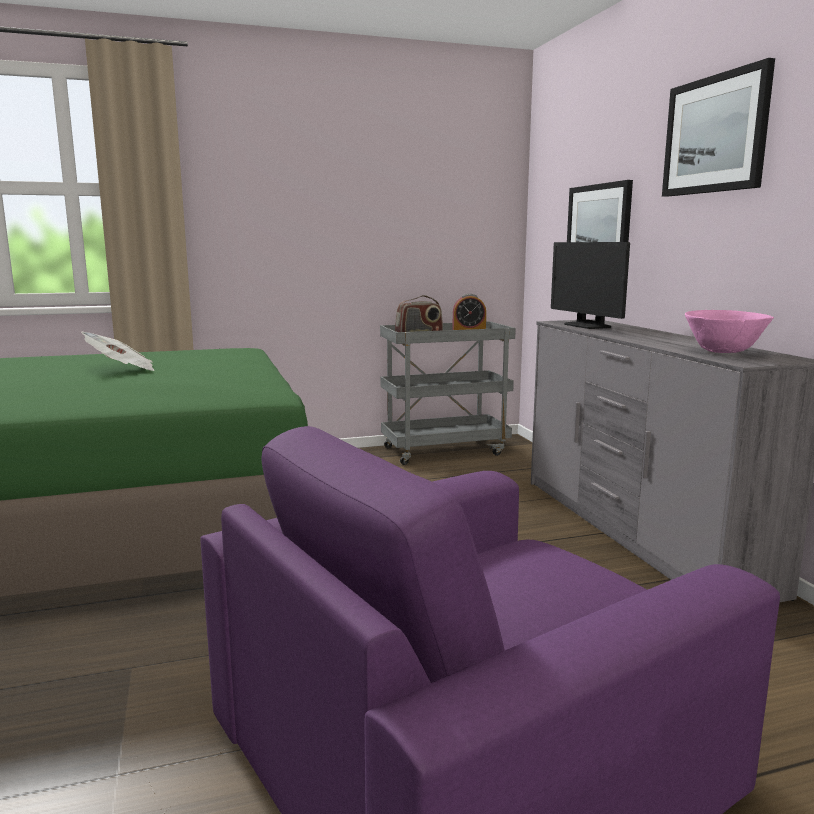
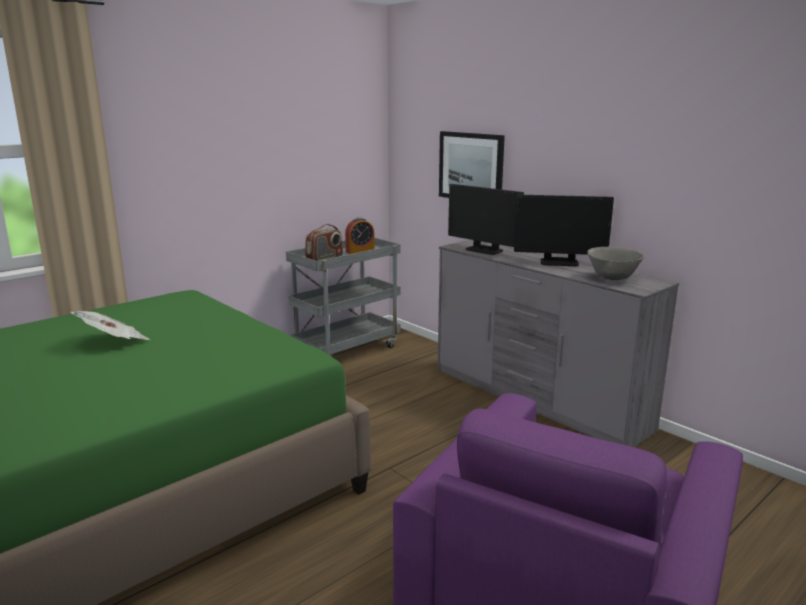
camera: 25 degrees left, 5 degrees up
(670, 338) = (559, 262): none -> monitor
(715, 134) = (580, 116): picture -> none
(724, 352) = (612, 278): pink bowl -> grey bowl

